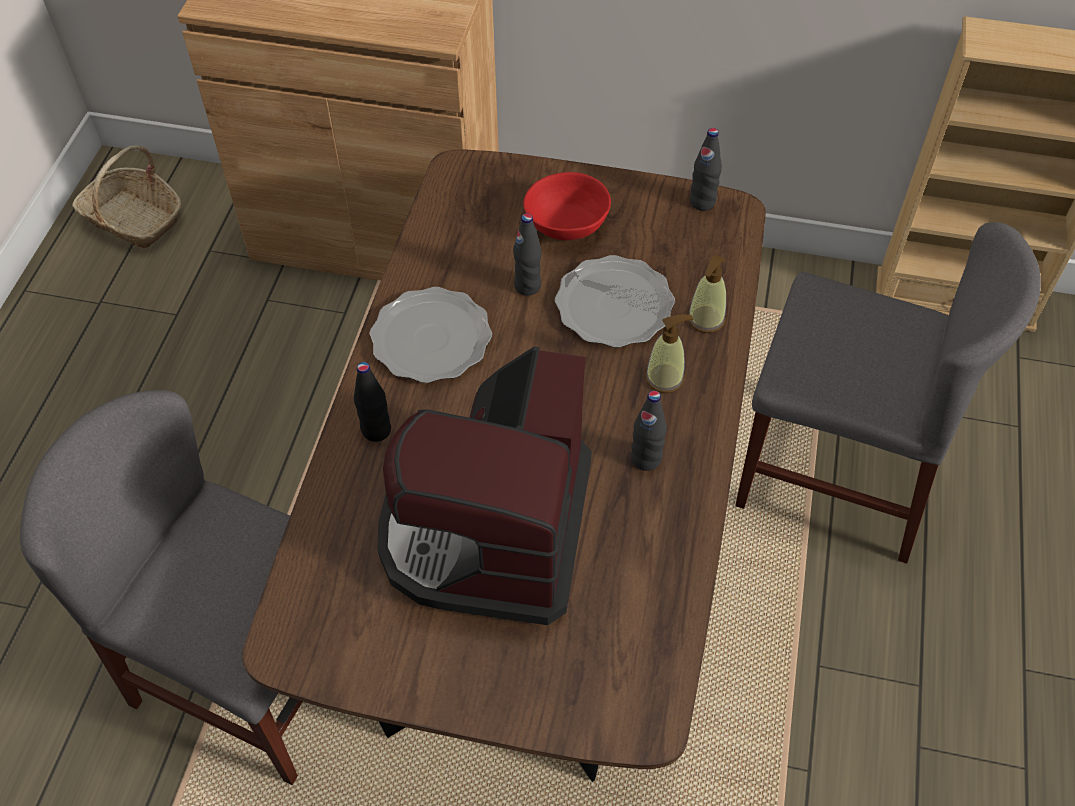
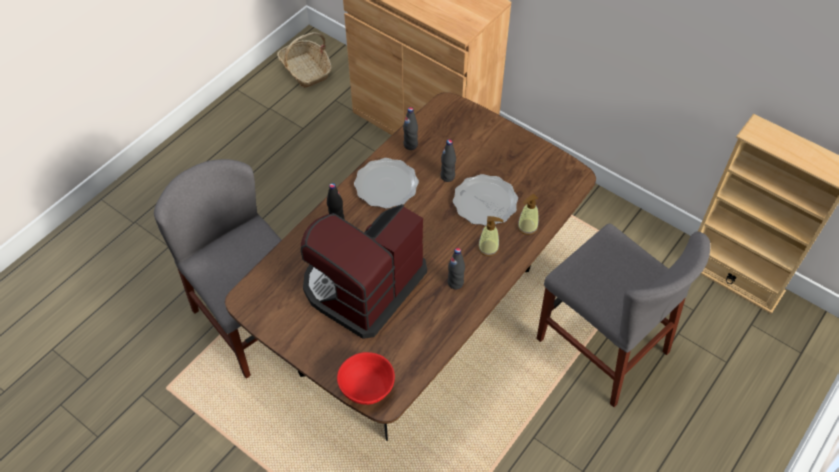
camera: 25 degrees right, 0 degrees up
(568, 225) = (486, 153): red bowl -> red bowl (368, 387)
(702, 202) = (563, 165): black bottle -> black bottle (410, 145)

